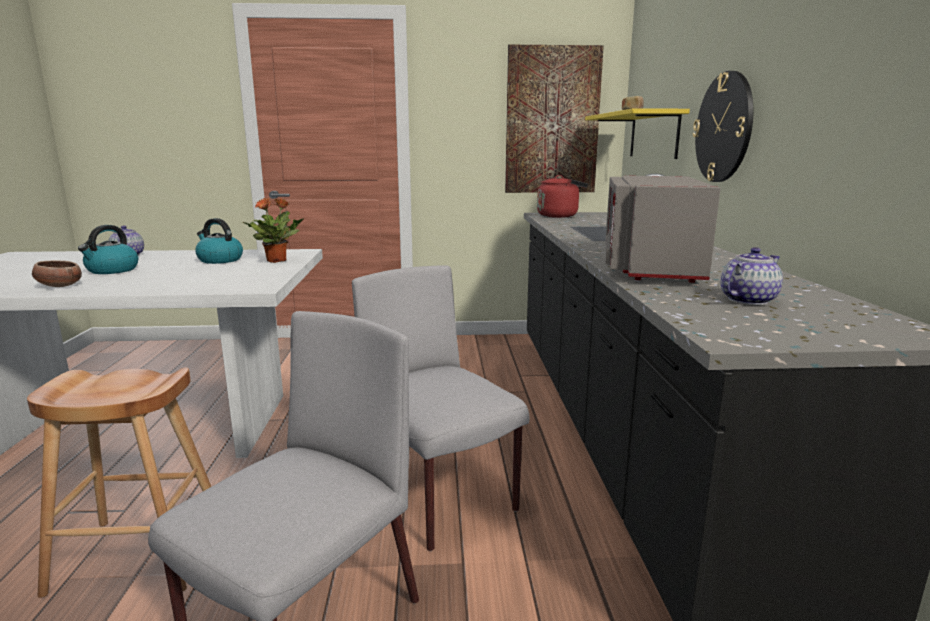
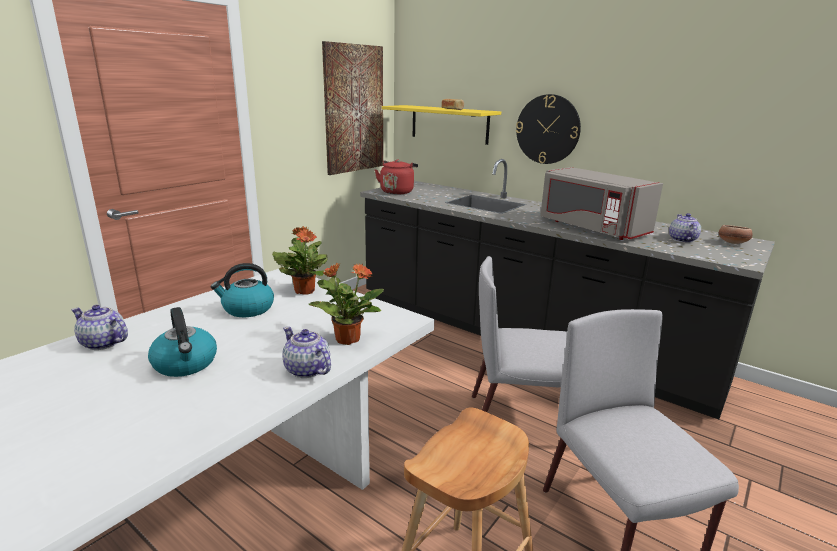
camera: 50 degrees left, 5 degrees up
(59, 286) = (222, 403): bowl -> bowl (732, 243)
(126, 288) = (307, 370): none -> teapot
(195, 284) = (347, 339): none -> potted plant

